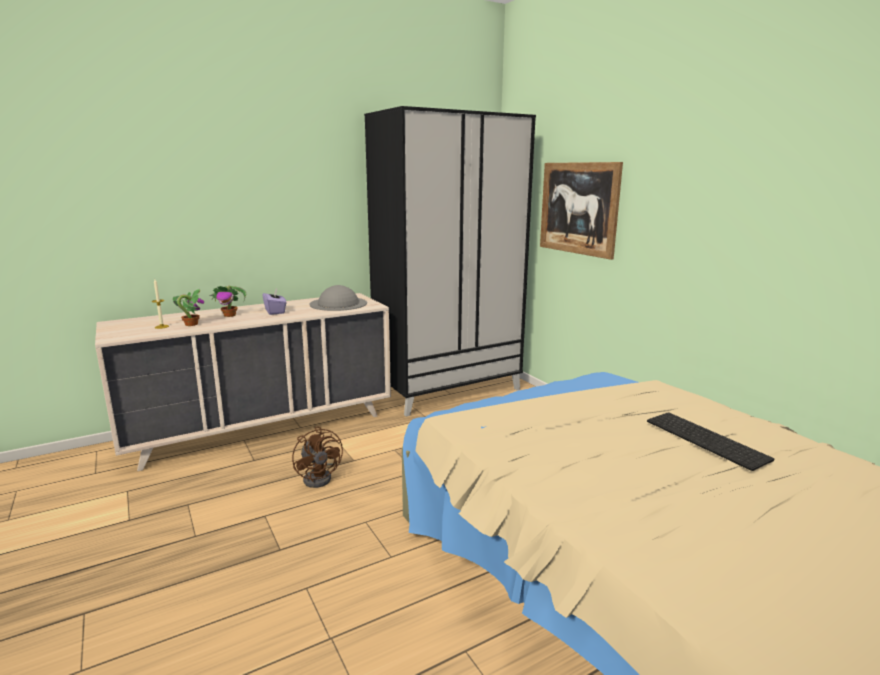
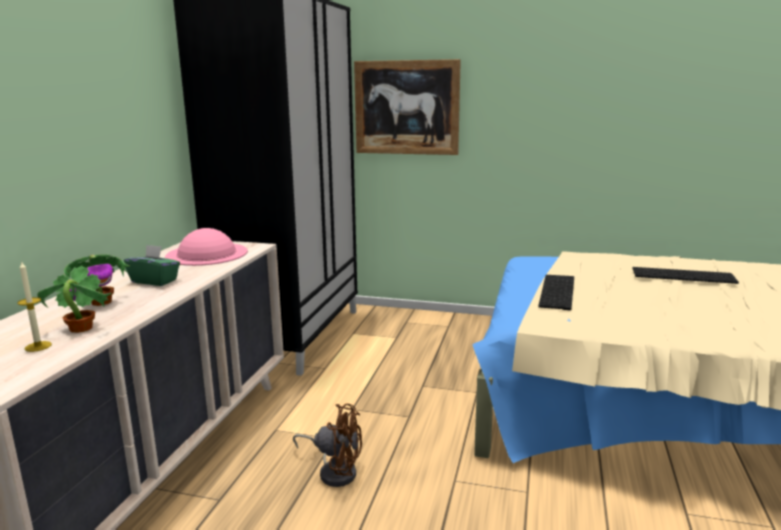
camera: 45 degrees left, 0 degrees up
(275, 311) = (154, 281): purple tissue box -> green tissue box
(338, 303) = (207, 254): grey hat -> pink hat
(537, 406) = (559, 292): none -> keyboard

